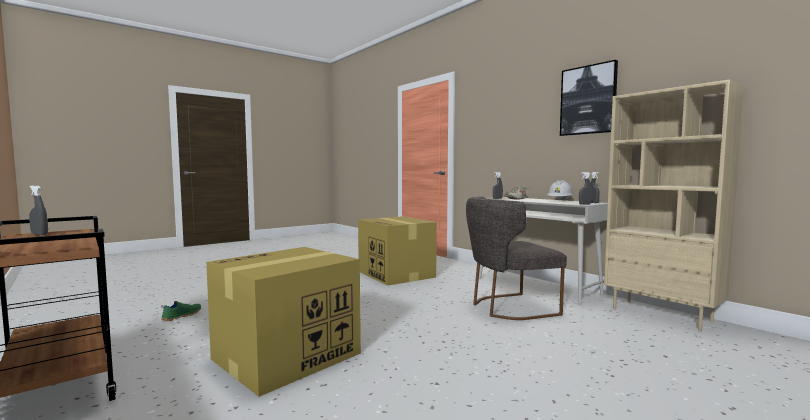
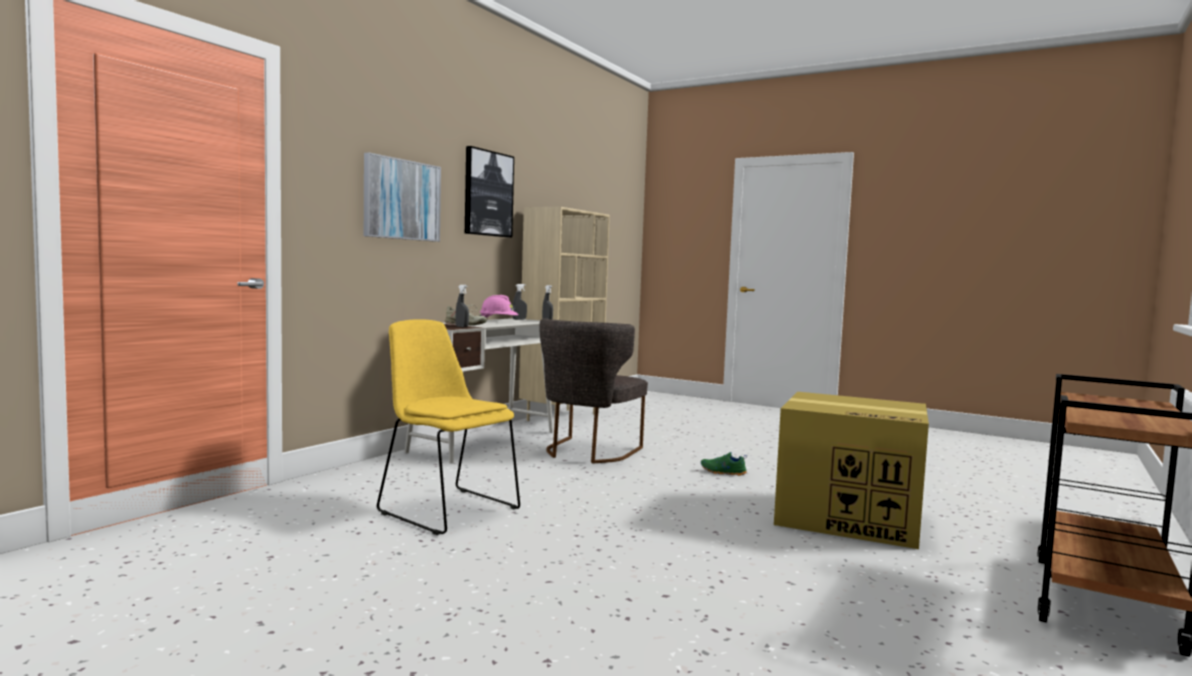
camera: 110 degrees left, 0 degrees up
(39, 234) = (1148, 425): grey spray bottle -> none
(181, 316) = (879, 629): green shoe -> green shoe (723, 472)
(397, 274) = (446, 509): cardboard box -> yellow chair
(508, 307) = (587, 452): grey chair -> grey chair turned 60 degrees clockwise
(511, 123) = (401, 199): none -> picture
(559, 201) = (498, 321): white hard hat -> pink hard hat

